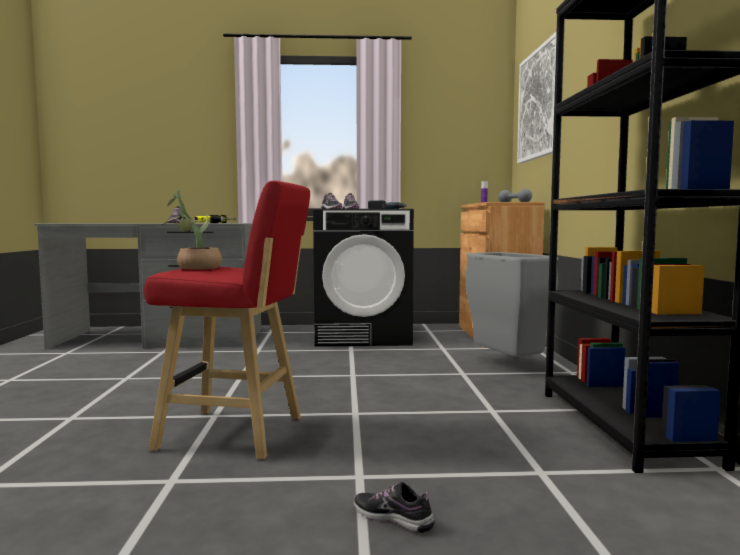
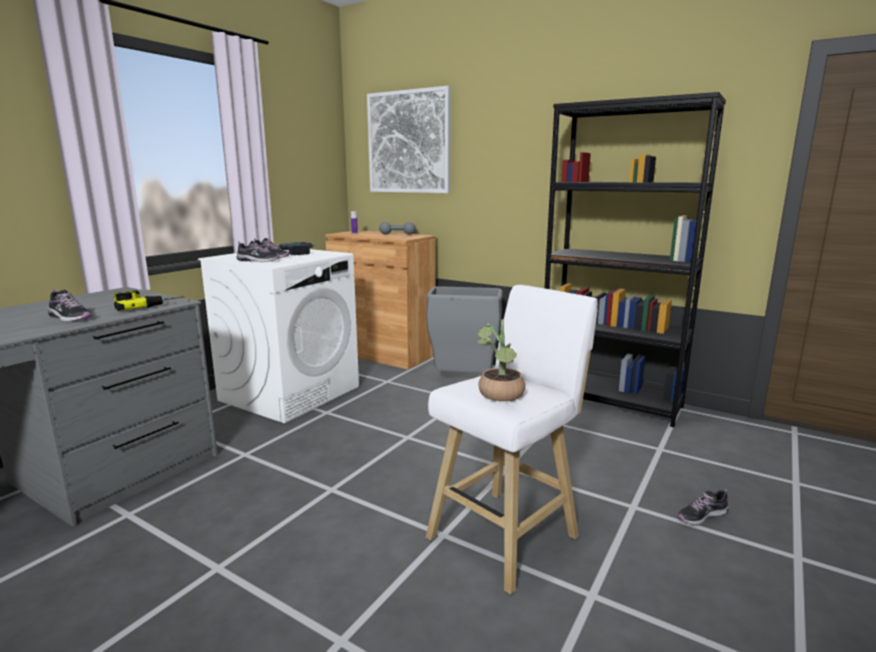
camera: 55 degrees left, 10 degrees up
(237, 434) = (507, 534): red stool -> white stool
(363, 336) = (290, 393): black washing machine -> white washing machine

